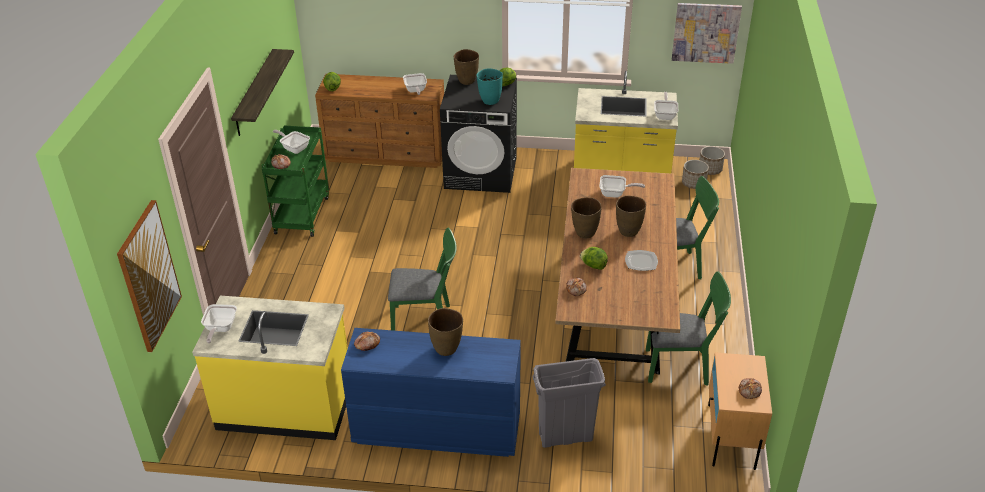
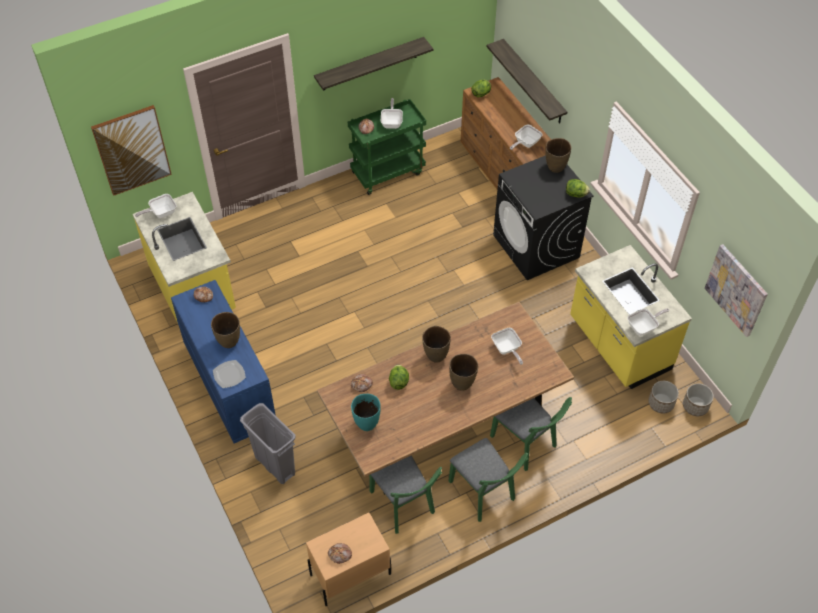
camera: 55 degrees right, 15 degrees up
(378, 42) = (533, 82): none -> shelf
(426, 320) = (332, 315): green chair -> green chair (484, 494)
(490, 101) = (539, 198): turquoise vase -> turquoise vase (366, 423)
(641, 262) = (428, 411): plate -> plate (229, 375)

